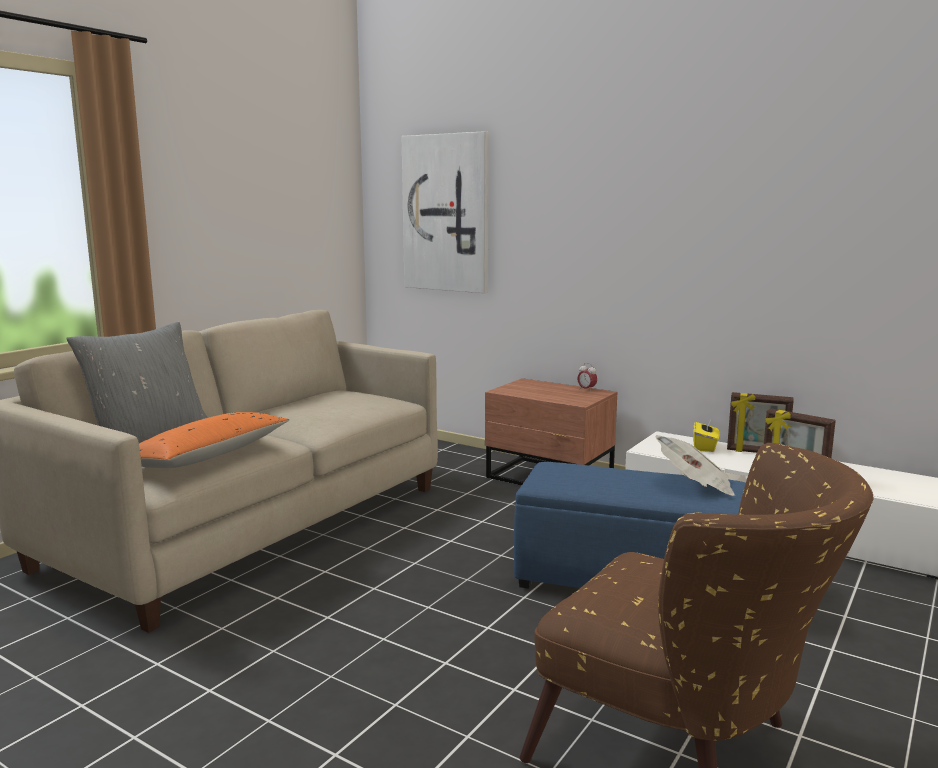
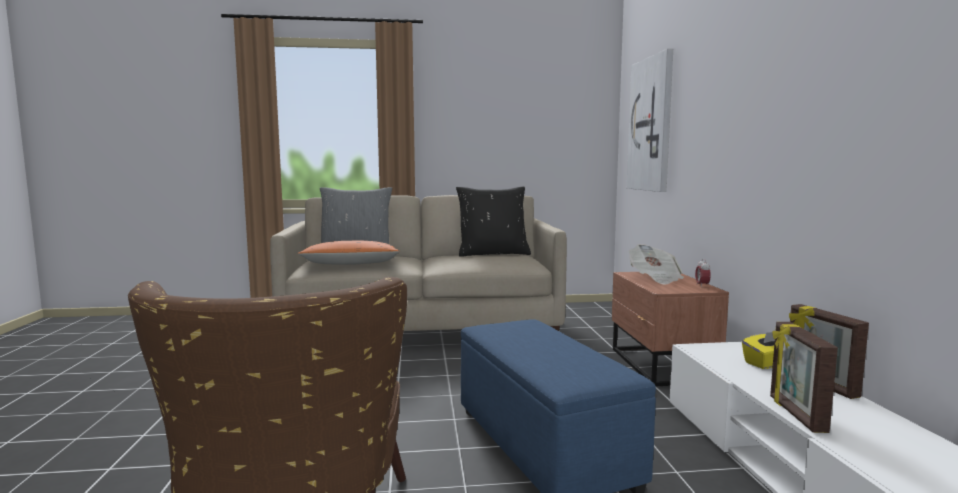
camera: 50 degrees right, 5 degrees down
(317, 396) = (493, 254): none -> black pillow
(695, 485) = (583, 364): newspaper -> newspaper (655, 278)

